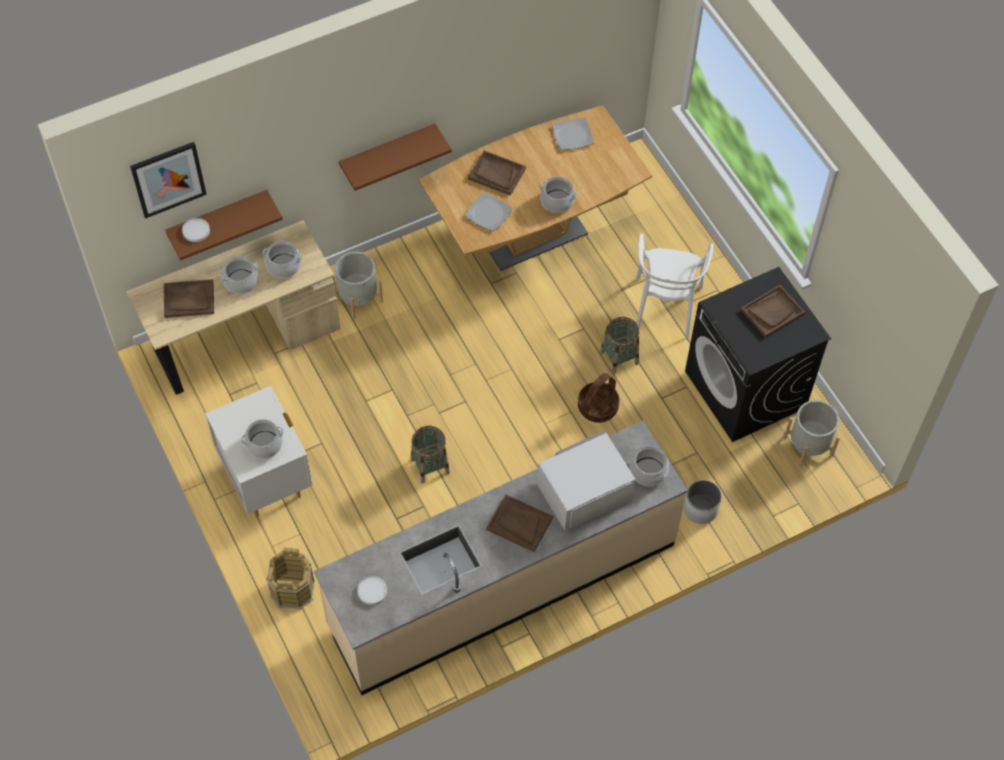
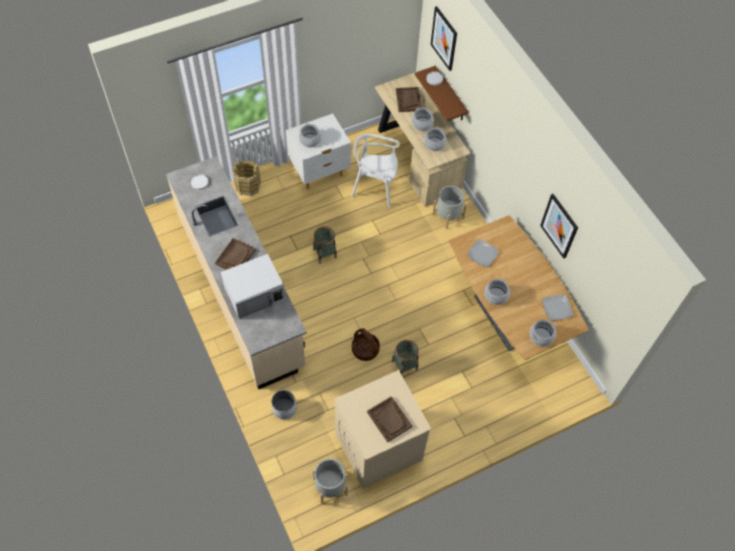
camera: 90 degrees right, 0 degrees up
(388, 152) = (510, 179): brown shelf -> none
(494, 86) = (559, 226): none -> picture
(496, 174) = (517, 259): brown tray -> none
(583, 491) = (255, 293): white microwave -> white microwave turned 90 degrees clockwise
(648, 471) = (266, 331): cooking pot -> cooking pot (541, 336)
(665, 307) = (448, 398): white chair -> white chair (375, 187)
(746, 390) = (378, 447): black washing machine -> beige washing machine

